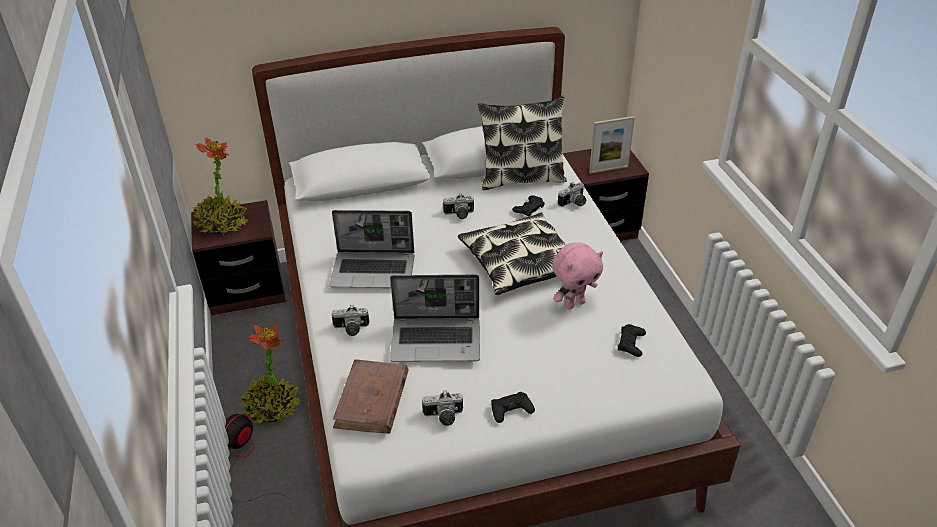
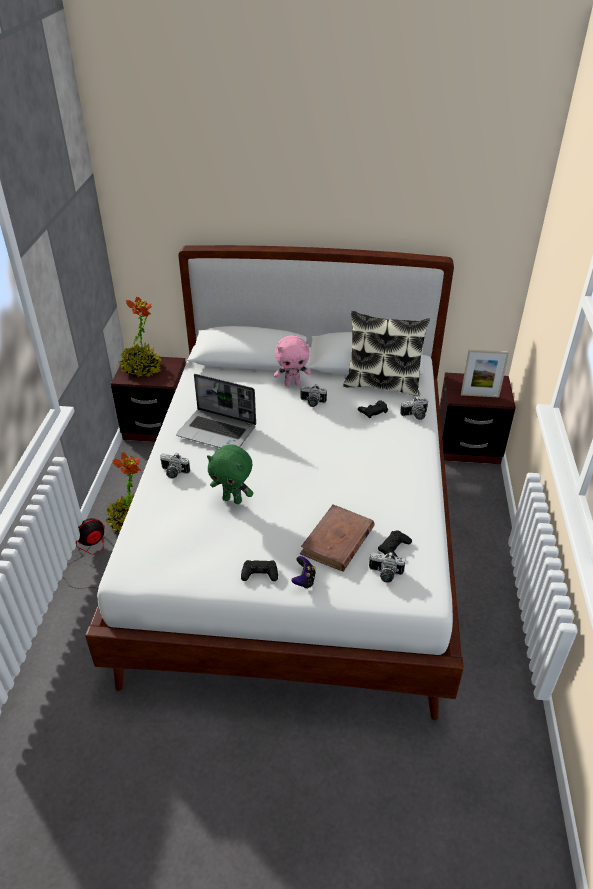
camera: 20 degrees right, 0 degrees up
(372, 400) = (155, 532): brown book -> brown book (337, 541)
(437, 340) = (233, 499): laptop -> green plush toy
(443, 417) = (202, 563): camera -> camera (385, 574)
(520, 263) = (338, 455): pillow -> none
(561, 403) = (304, 580): none -> game controller
(574, 303) = (364, 500): pink plush toy -> pink plush toy (292, 384)

